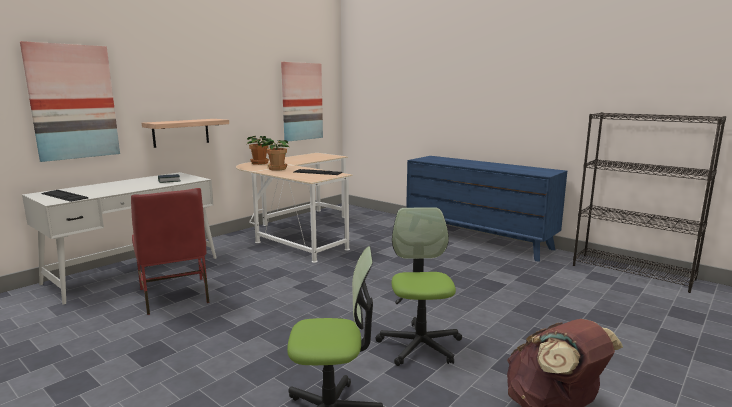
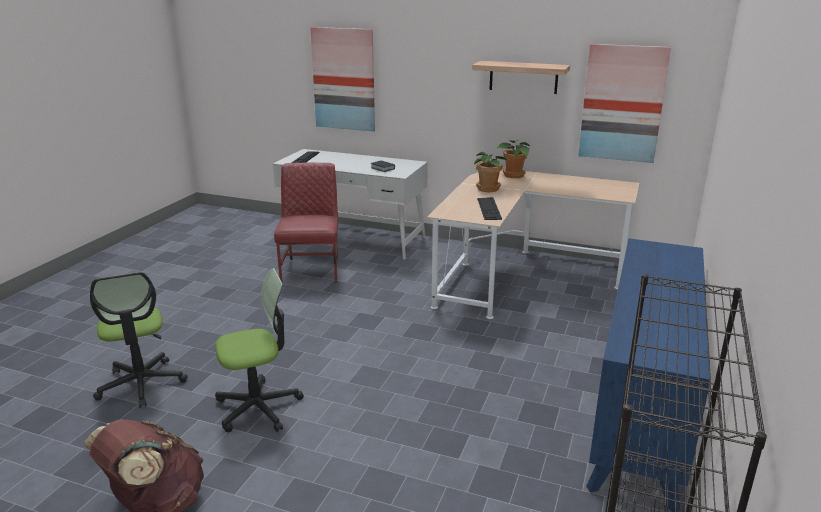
camera: 70 degrees right, 10 degrees up
(175, 296) = (312, 269): red chair -> red chair turned 135 degrees clockwise
(181, 132) = (436, 120): shelf -> shelf (523, 77)

